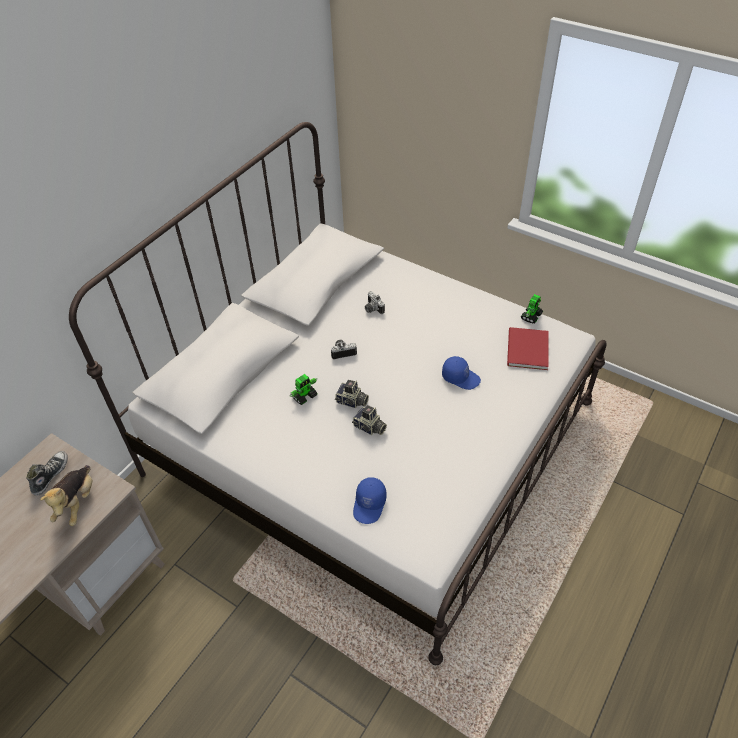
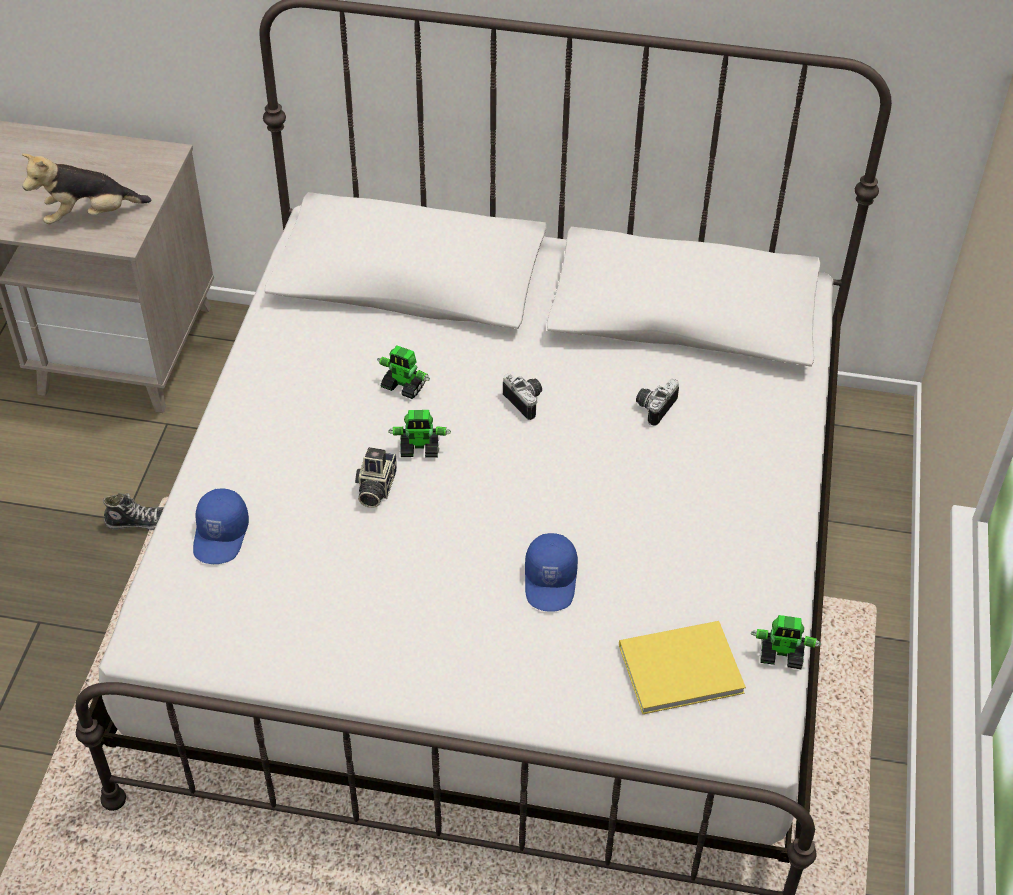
camera: 65 degrees right, 0 degrees up
(50, 475) = (124, 174): shoe -> shoe (142, 522)
(352, 402) = (420, 448): camera -> toy robot
(370, 504) = (222, 535): blue cap -> blue cap turned 75 degrees counterclockwise
(526, 351) = (676, 667): red book -> yellow book

